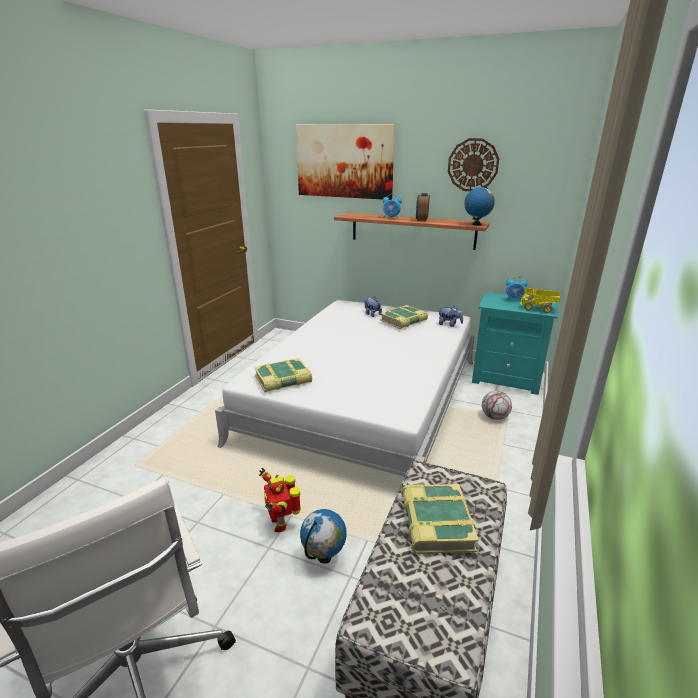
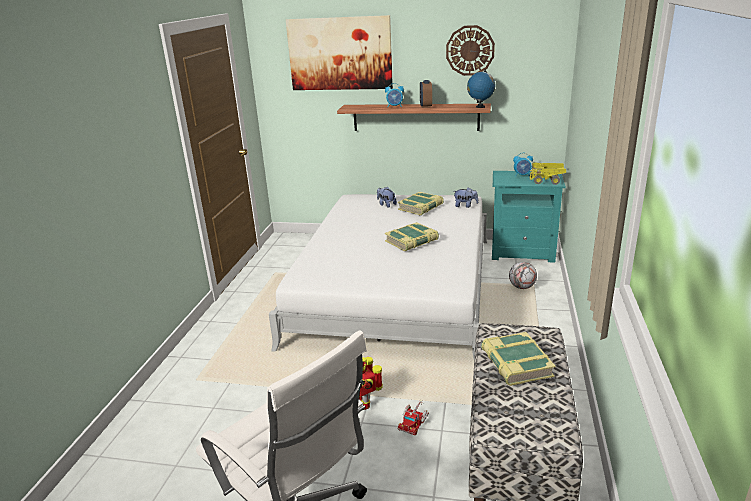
camera: 10 degrees left, 0 degrees up
(283, 380) = (332, 275): book -> book (412, 241)
(324, 558) = (413, 421): globe -> toy truck

